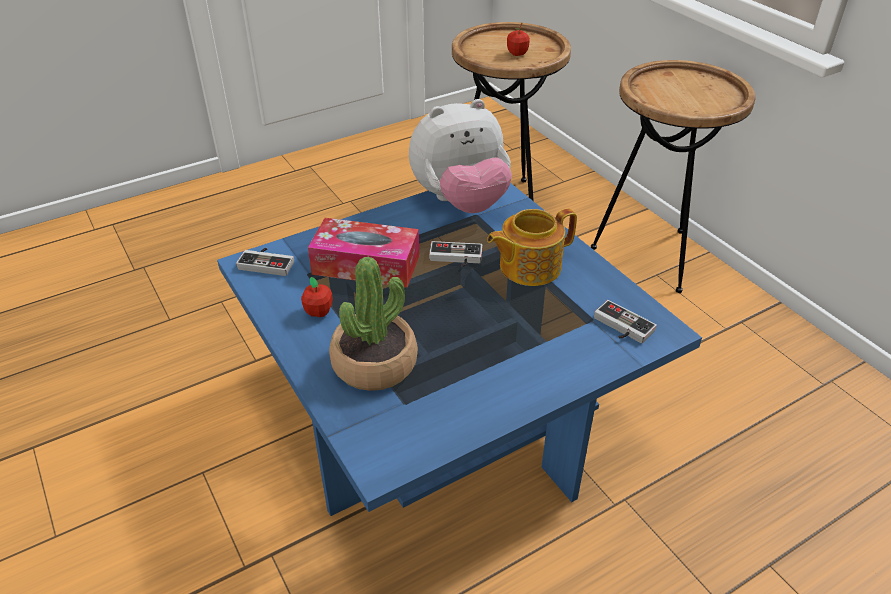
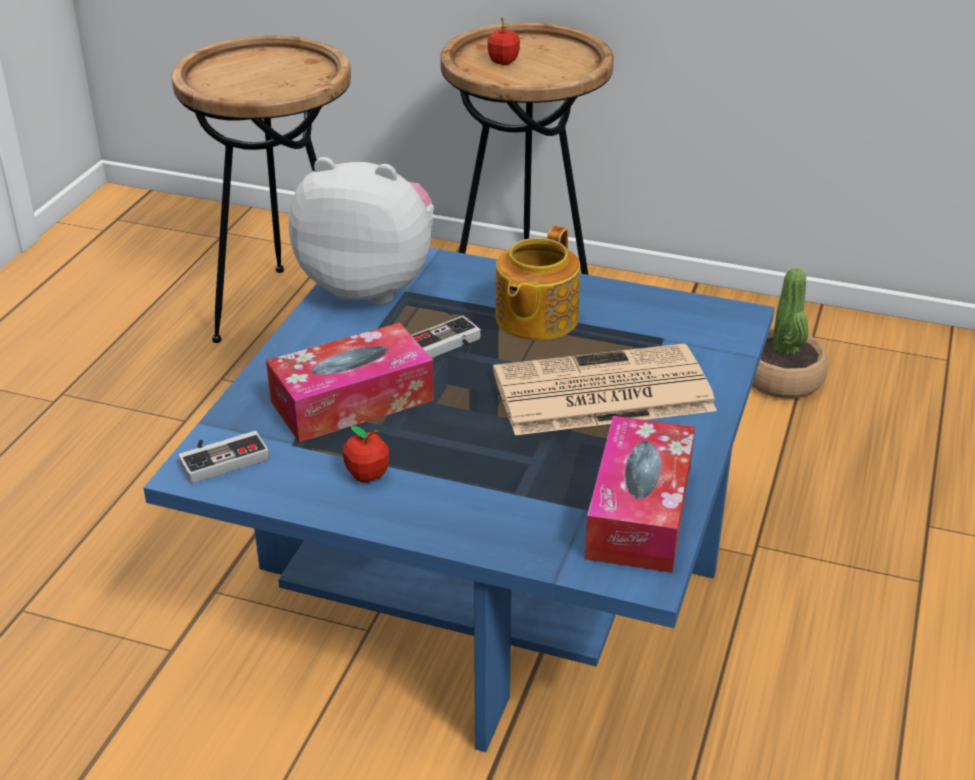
camera: 40 degrees left, 5 degrees down
(374, 364) = (506, 490): potted plant -> potted plant (782, 379)
(430, 424) = (639, 512): none -> tissue box
(461, 202) = (370, 286): plush toy -> plush toy turned 105 degrees counterclockwise
(506, 334) = (599, 393): none -> newspaper
(517, 54) = (279, 78): apple -> apple (503, 62)
(620, 327) = (696, 333): game controller -> none

